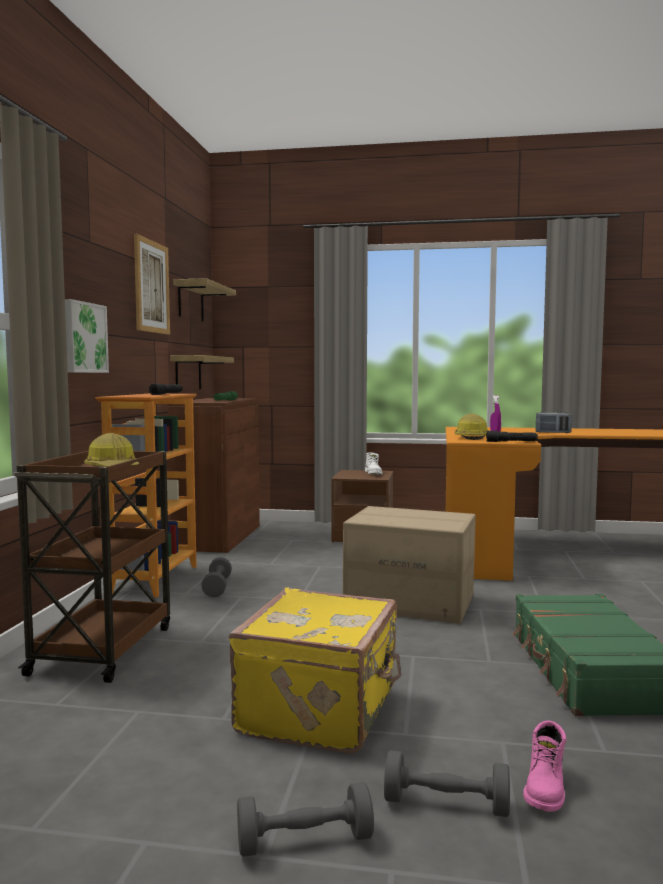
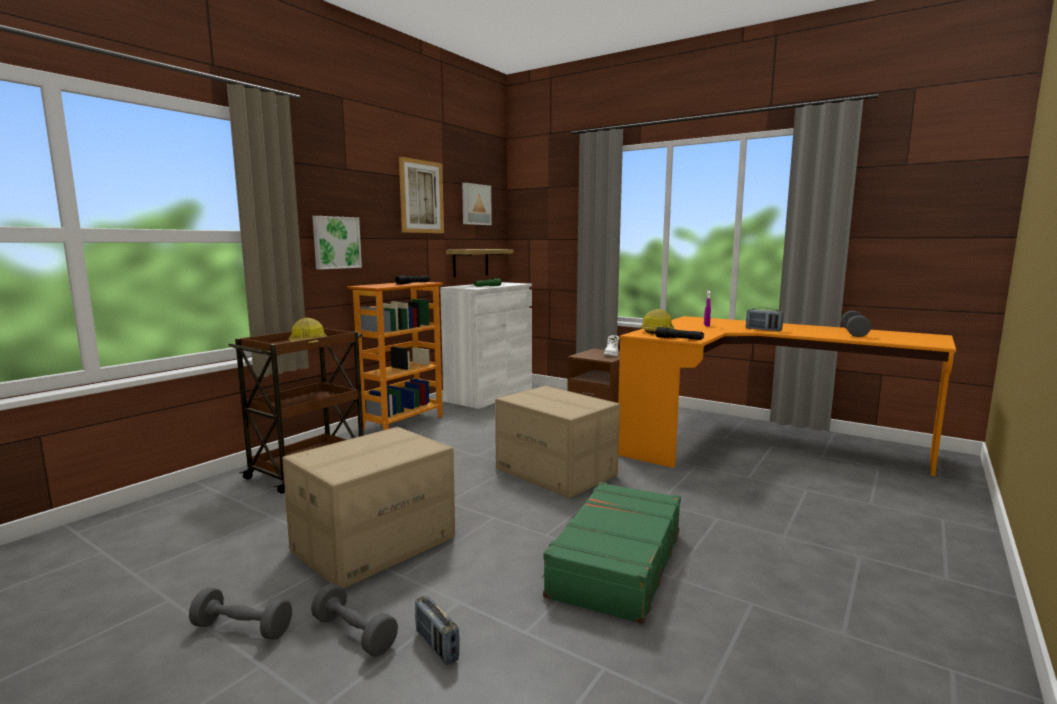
camera: 25 degrees right, 5 degrees up
(190, 302) = (475, 204): shelf -> picture
(217, 587) = (434, 436): grey dumbbell -> grey dumbbell (854, 333)
(218, 537) = (489, 395): brown cabinet -> white cabinet
(322, 710) = (374, 543): yellow suitcase -> cardboard box
(546, 789) = (436, 646): pink boot -> radio

